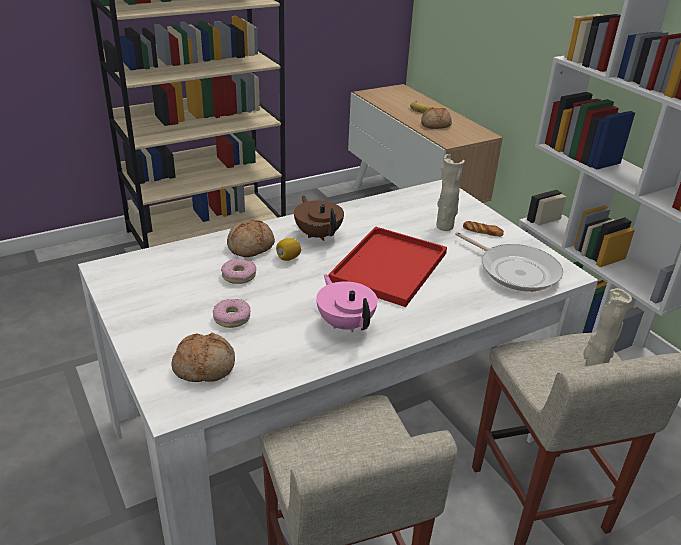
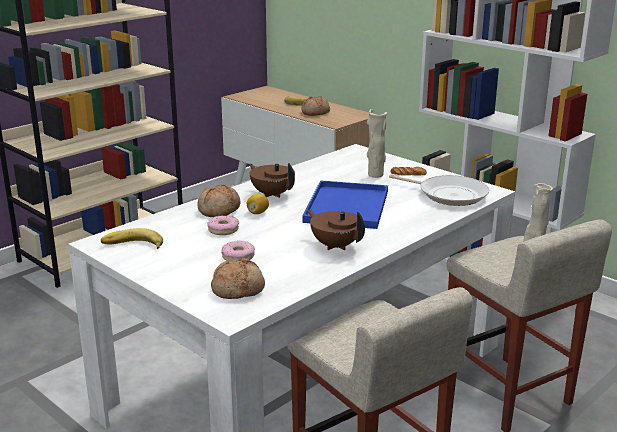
camera: 15 degrees left, 10 degrees down
(135, 281) = (132, 246): none -> banana
(345, 323) = (335, 245): pink teapot -> brown teapot
(389, 265) = (346, 205): red tray -> blue tray

